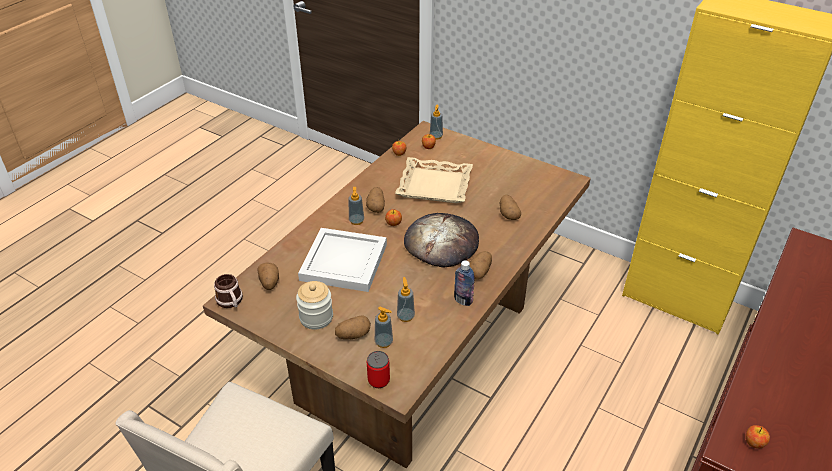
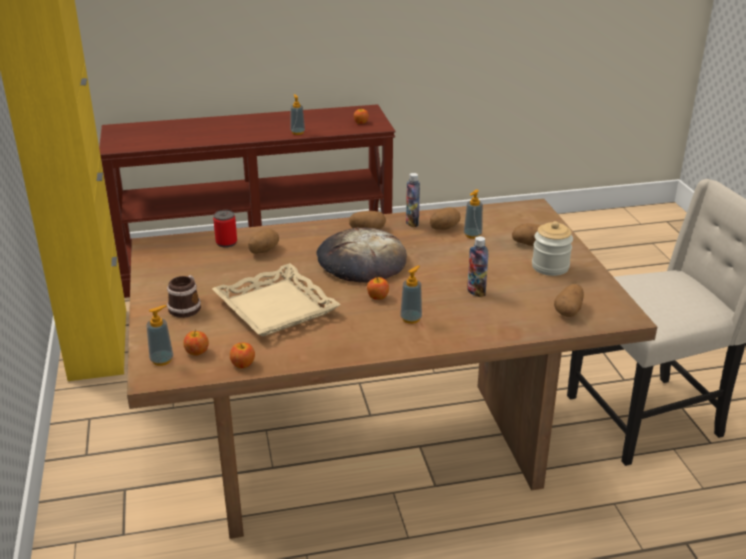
camera: 135 degrees left, 10 degrees down
(231, 302) = (624, 314): mug -> mug (186, 307)
(342, 262) = (476, 292): white tray -> bottle
(376, 206) = (369, 321): potato -> potato (444, 228)
(378, 380) = (542, 216): can -> can (226, 243)
(384, 342) = (511, 230): soap dispenser -> soap dispenser (297, 132)

